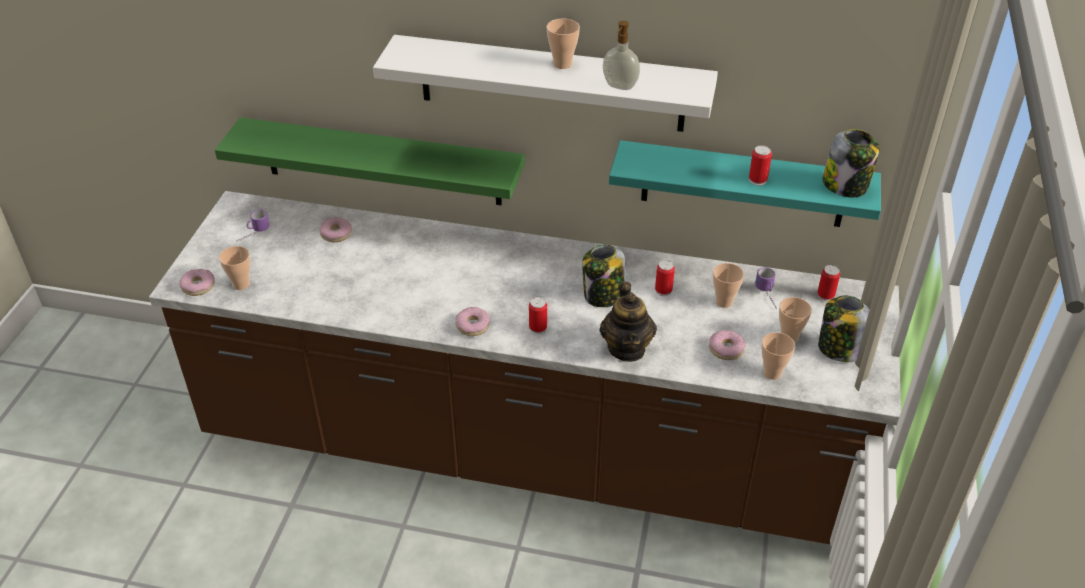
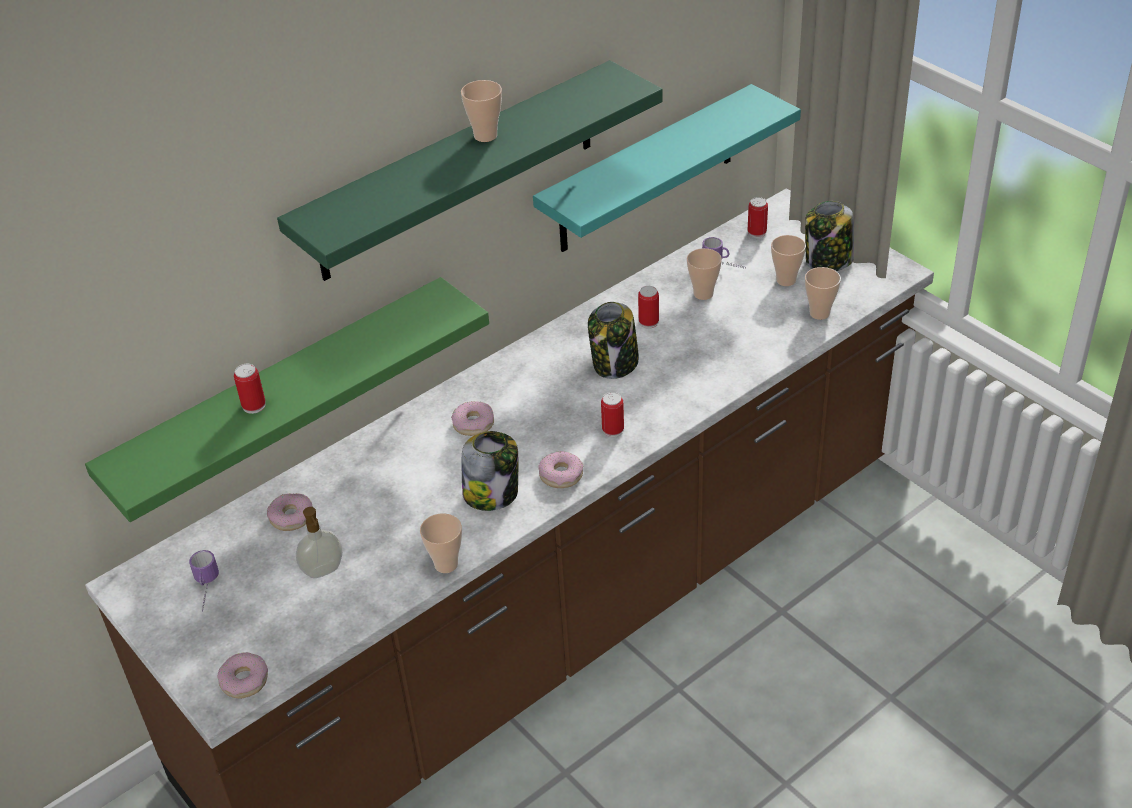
camera: 50 degrees left, 0 degrees up
(241, 284) = (286, 638): cup -> cup (446, 564)
(551, 83) = (458, 172): white shelf -> green shelf
(619, 87) = (568, 120): soap dispenser -> soap dispenser (324, 571)
(627, 348) = (702, 384): teapot -> none
(726, 349) = (764, 324): donut -> donut (473, 424)
(757, 180) = (688, 148): can -> can (254, 405)
(846, 185) = (749, 108): jar -> jar (492, 493)

